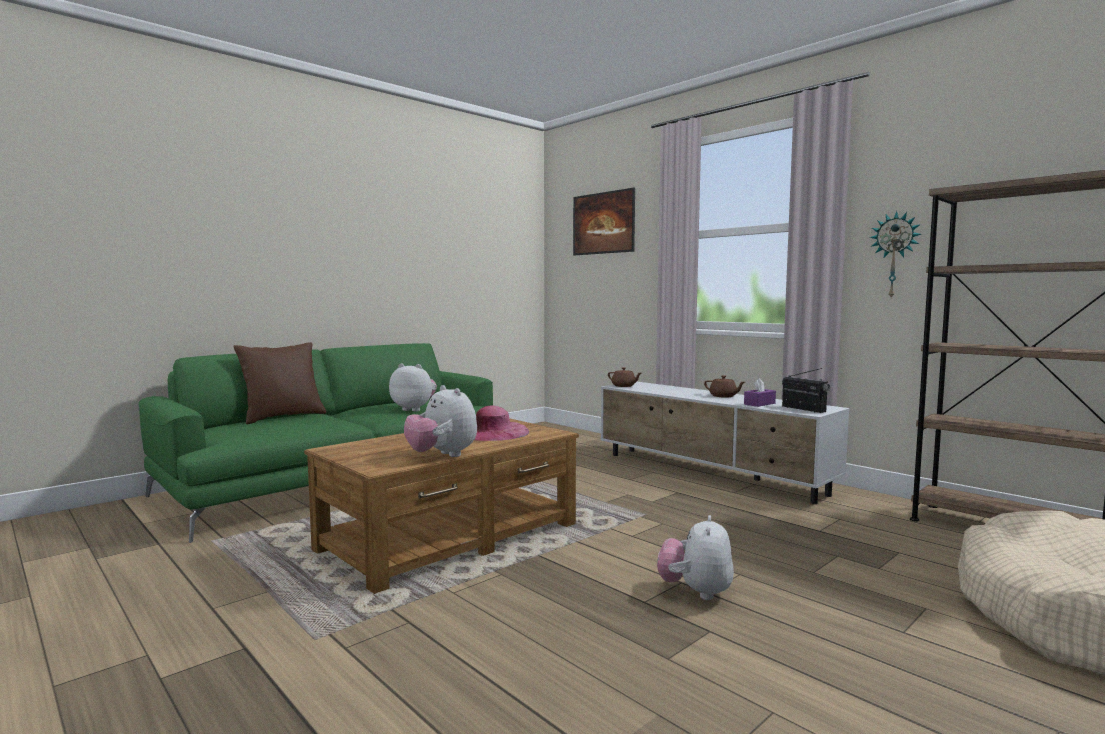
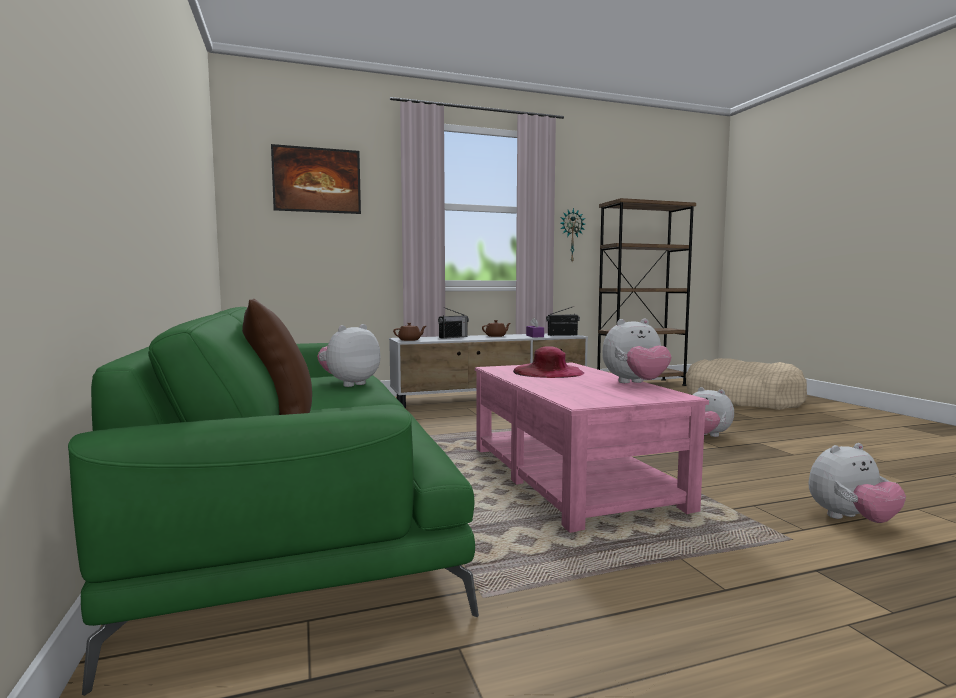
camera: 65 degrees left, 0 degrees up
(384, 680) = (851, 520): none -> plush toy
(452, 537) = (570, 475): brown coffee table -> pink coffee table
(677, 390) = (453, 337): none -> radio

